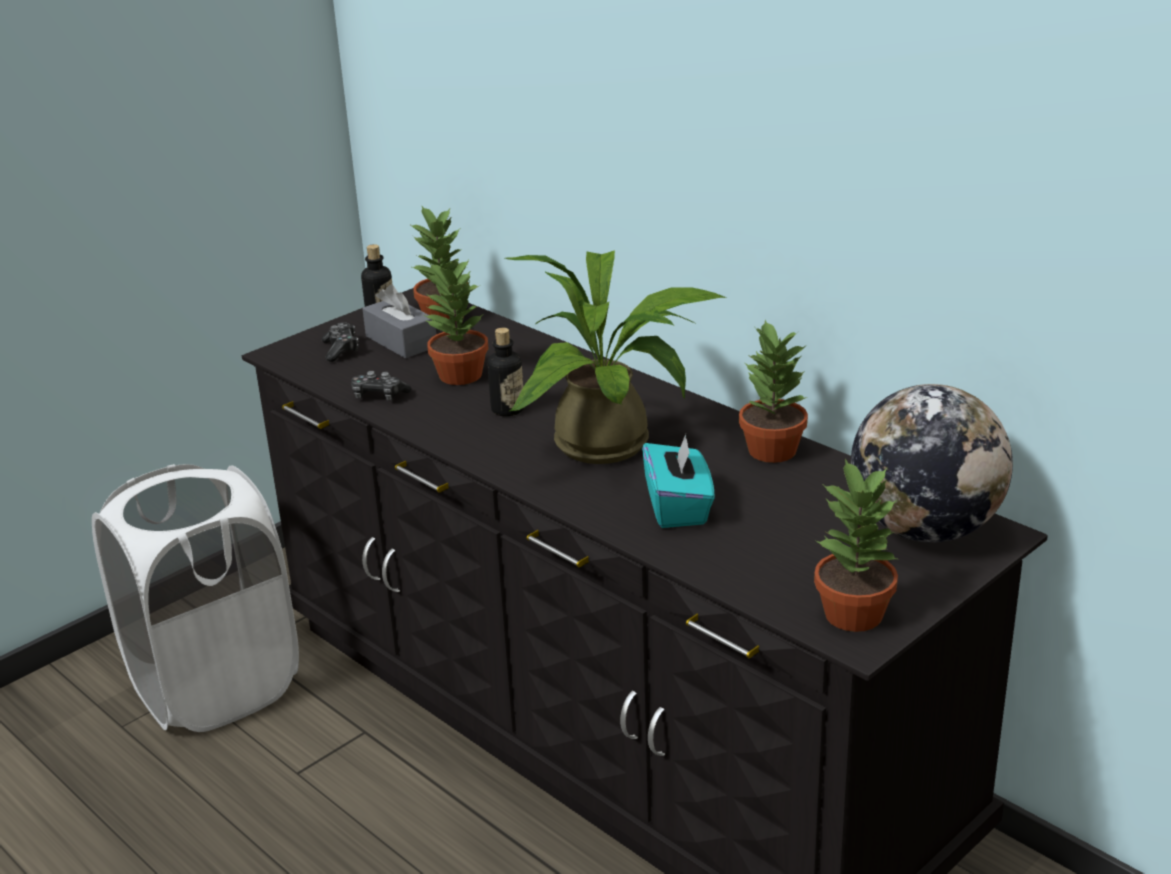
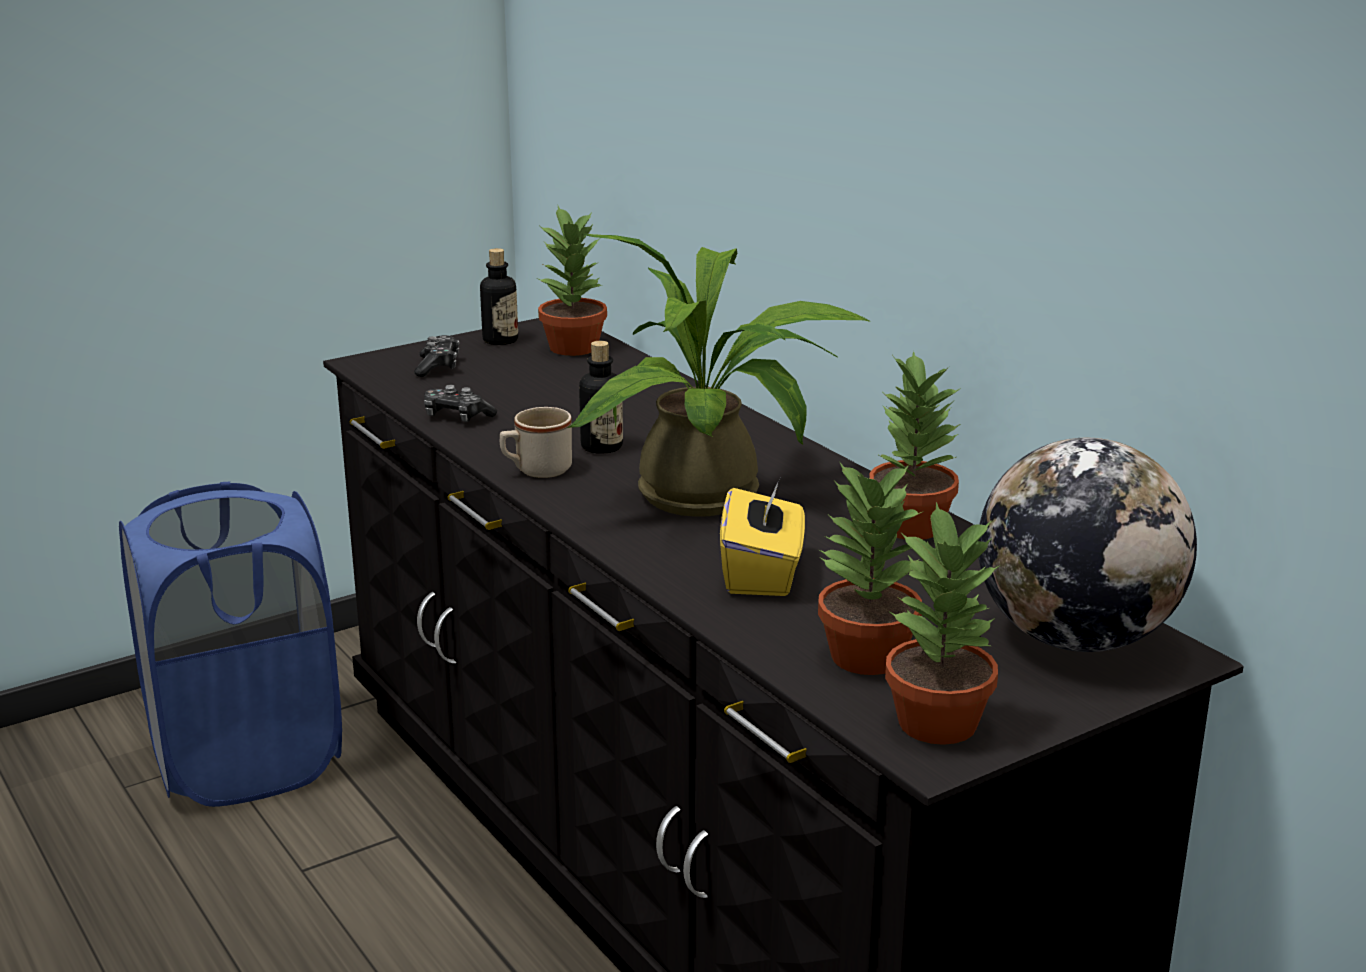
camera: 10 degrees right, 5 degrees down
(216, 686) = (246, 759): white laundry basket -> blue laundry basket
(401, 341) = (511, 365): grey tissue box -> none
(459, 375) = (561, 406): potted plant -> potted plant (864, 656)
(465, 438) = (536, 470): none -> beige mug
(678, 507) = (762, 574): turquoise tissue box -> yellow tissue box

